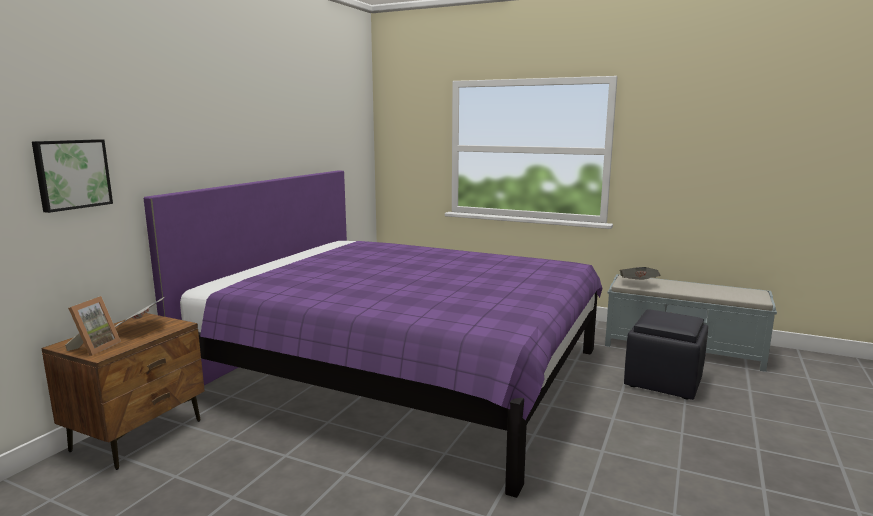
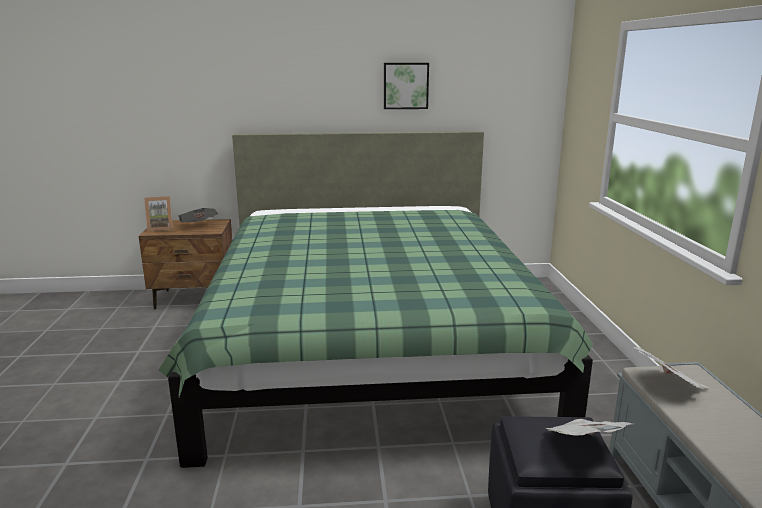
camera: 60 degrees right, 5 degrees up
(72, 174) = (181, 112): picture -> picture (405, 86)
(402, 372) = (369, 347): purple bed -> green bed
(678, 315) = (585, 445): none -> newspaper

